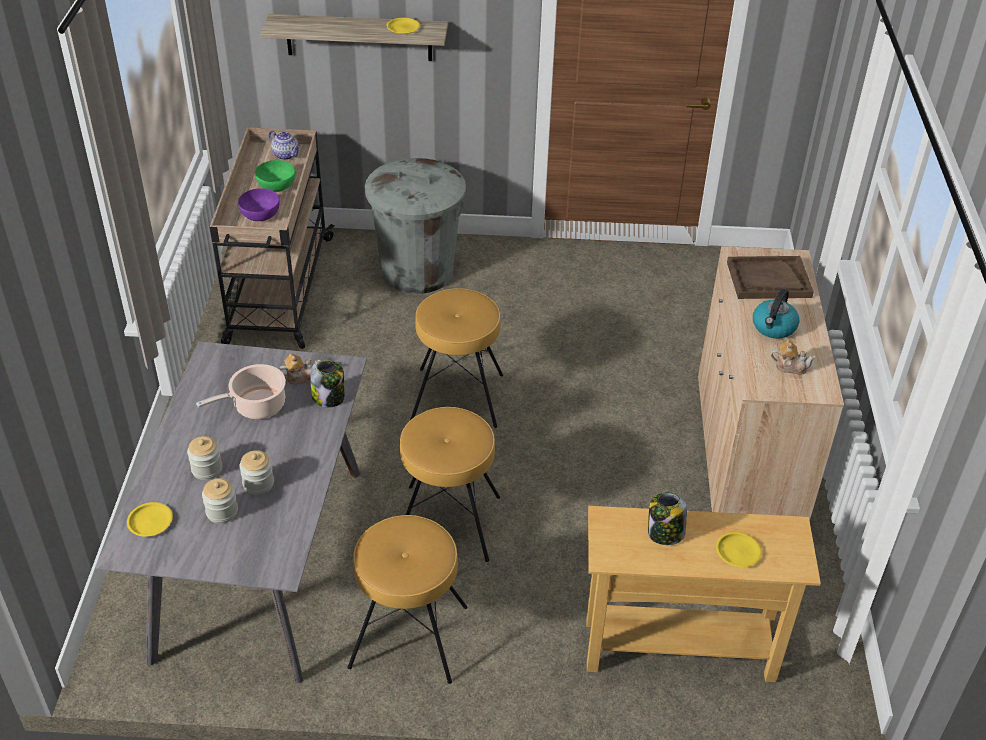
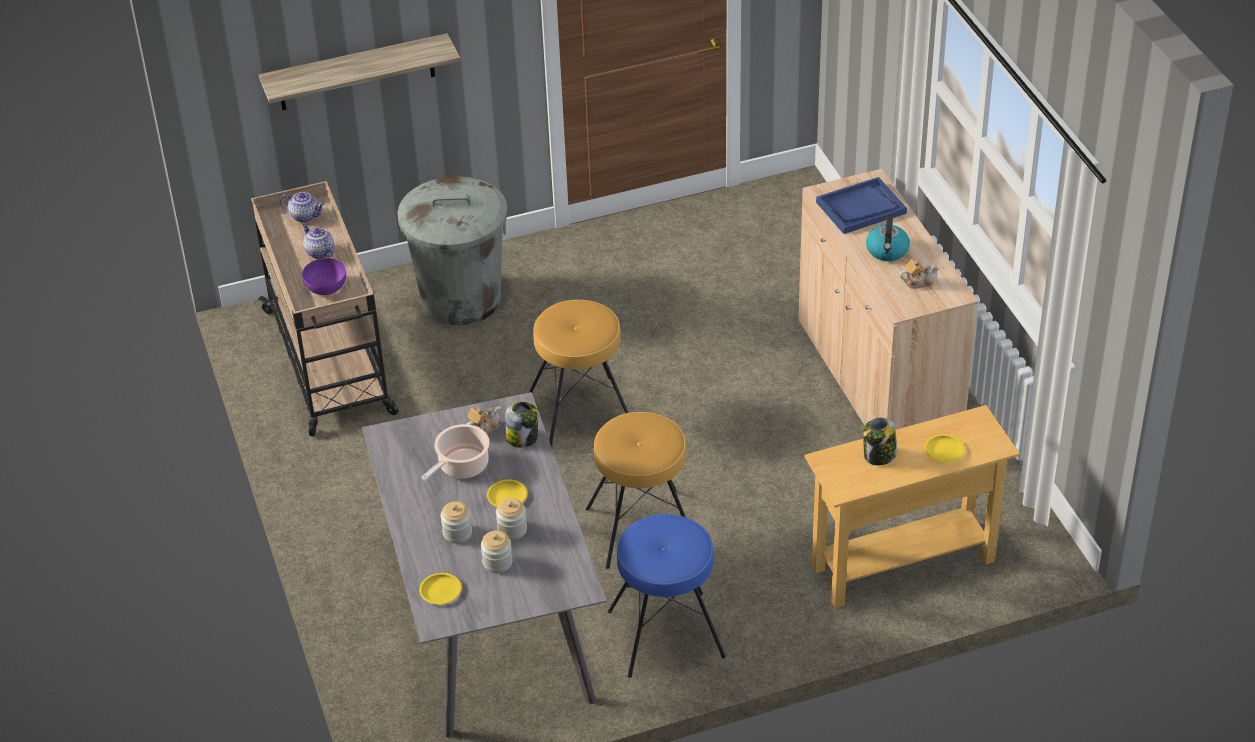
camera: 20 degrees left, 0 degrees up
(276, 186) = (319, 252): green bowl -> teapot
(403, 28) = (409, 53): yellow plate -> yellow plate (507, 497)
(408, 637) = (666, 634): brown stool -> blue stool
(768, 280) = (861, 208): brown tray -> blue tray

